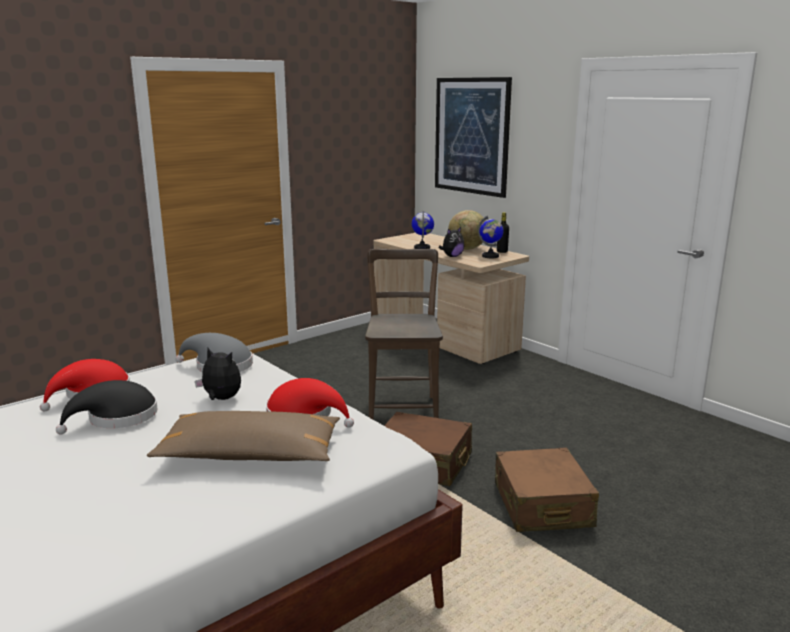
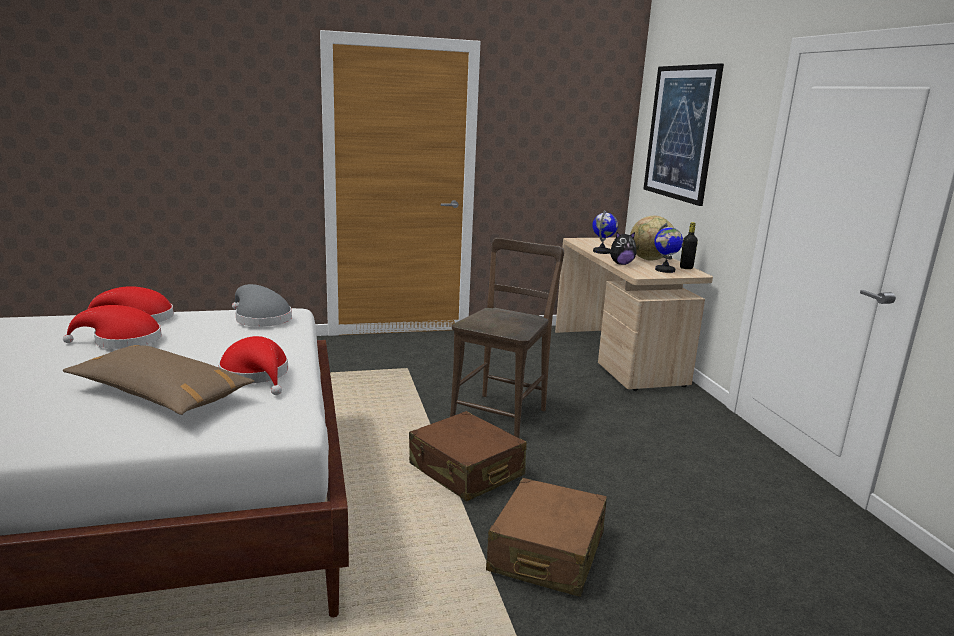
camera: 25 degrees right, 0 degrees up
(117, 418) = (122, 341): black hat -> red hat
(221, 399) = (218, 345): plush toy -> none

